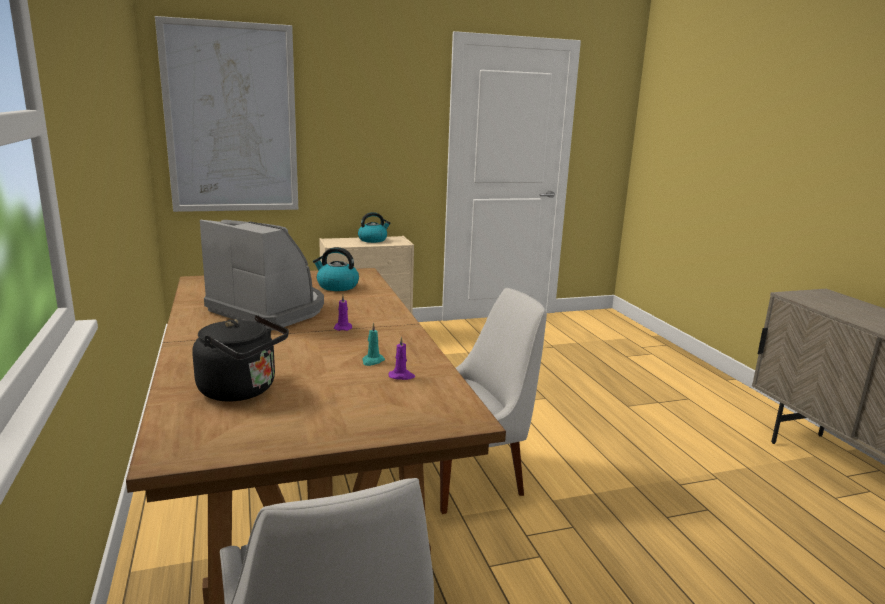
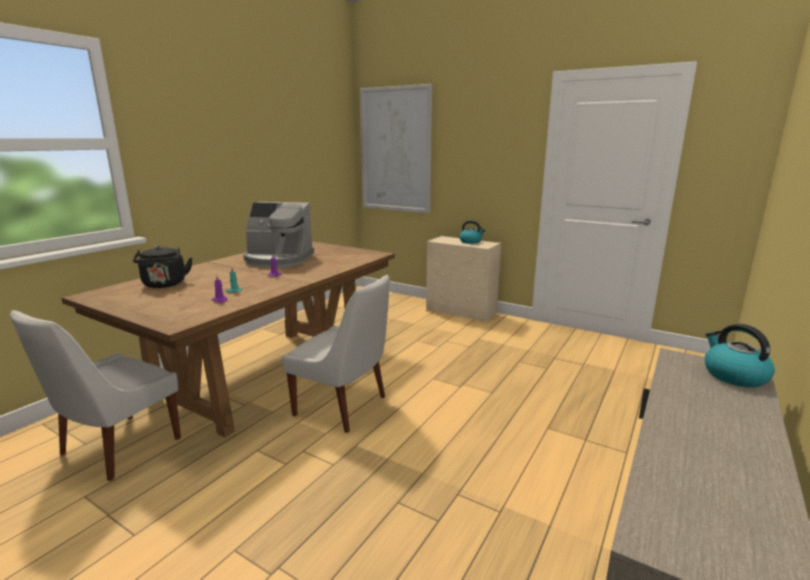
camera: 50 degrees right, 0 degrees up
(269, 309) = (278, 260): coffee machine -> coffee machine turned 105 degrees clockwise
(337, 286) = (341, 257): kettle -> kettle (733, 375)

